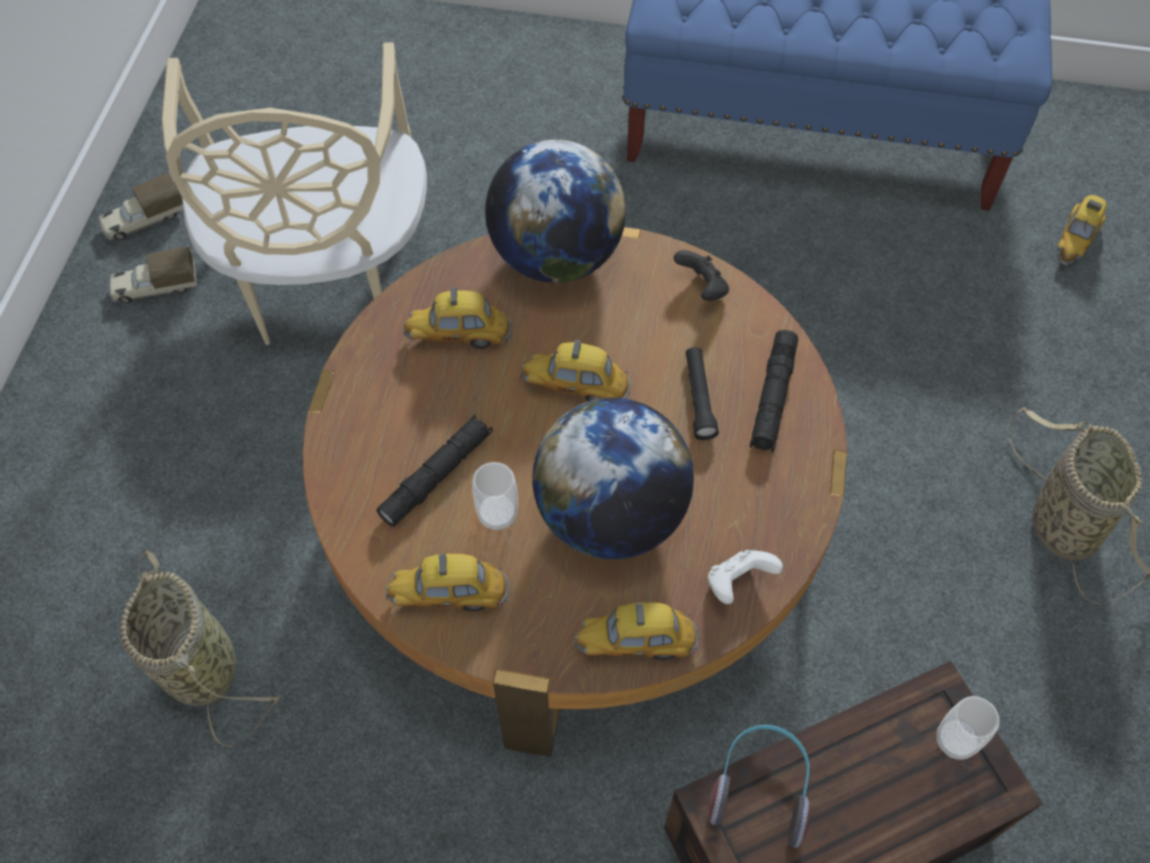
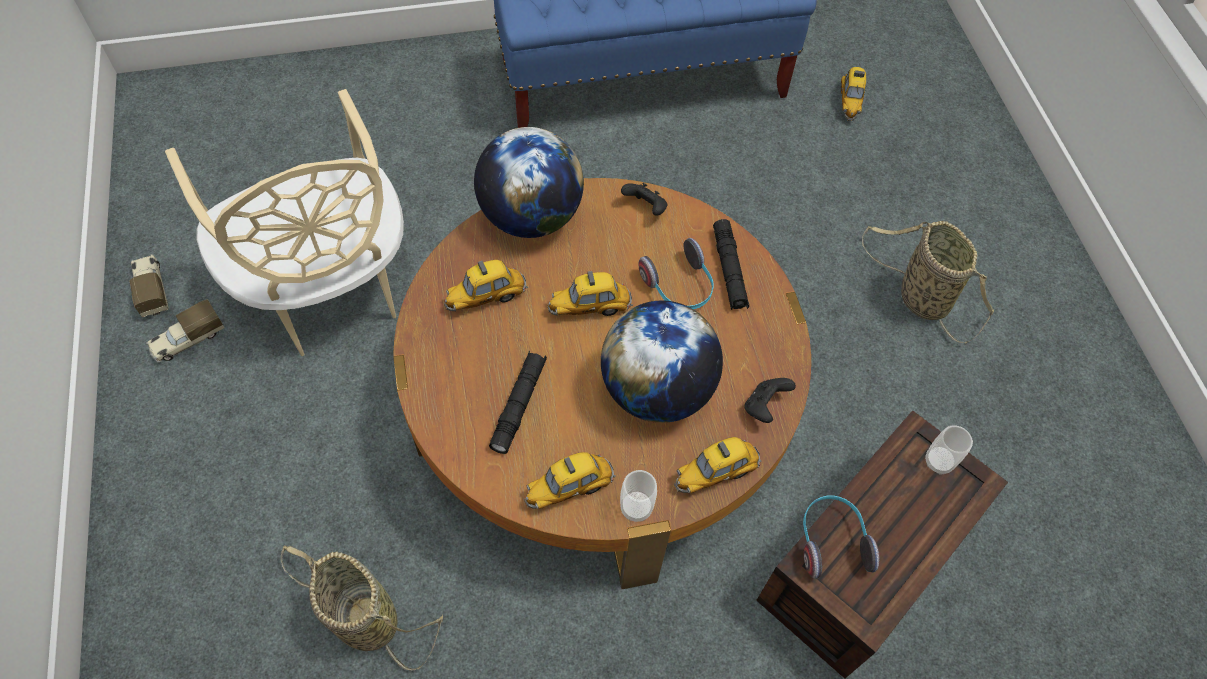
camera: 25 degrees left, 0 degrees up
(144, 220) = (152, 290): toy truck -> toy truck turned 120 degrees clockwise
(497, 514) = (576, 417): cup -> cup (636, 507)
(699, 398) = (679, 287): black flashlight -> headphones
(738, 583) = (764, 406): white game controller -> black game controller

